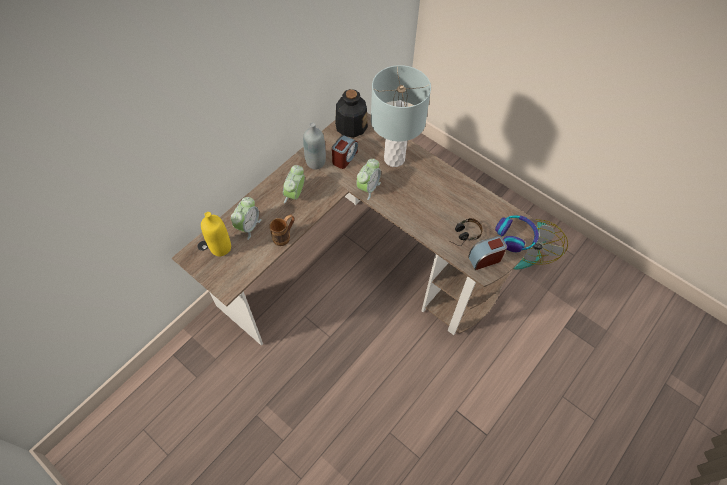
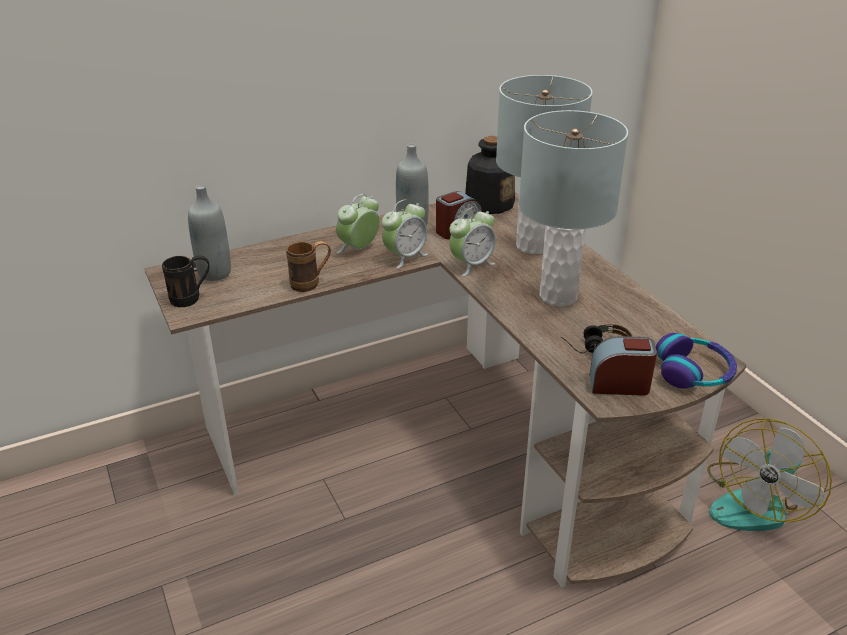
camera: 25 degrees right, 25 degrees down
(221, 248) = (215, 273): yellow bottle -> grey bottle
(221, 274) = (192, 299): none -> black mug
(248, 226) = (269, 263): alarm clock -> alarm clock (405, 257)
(427, 199) = (559, 296): none -> grey table lamp

